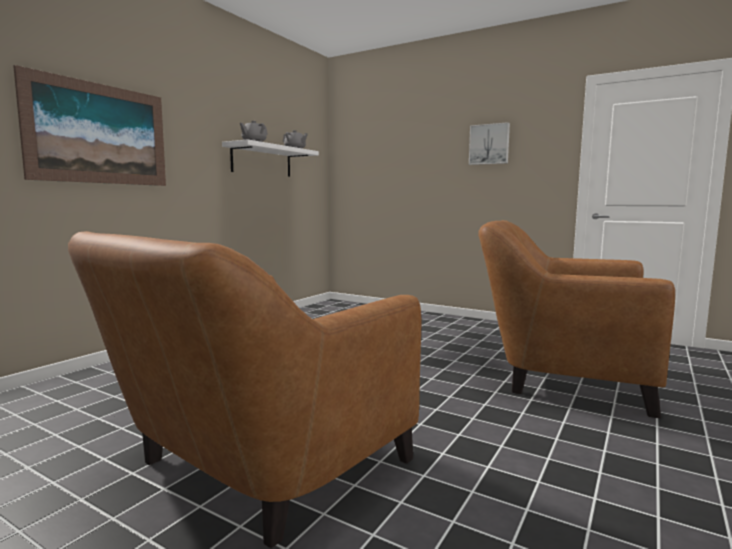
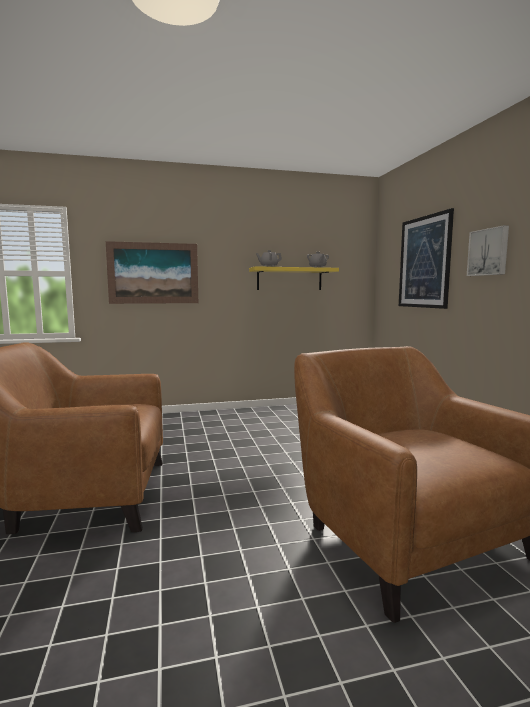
camera: 45 degrees right, 0 degrees up
(262, 161) = (289, 279): white shelf -> yellow shelf
(408, 151) = (424, 262): none -> picture

